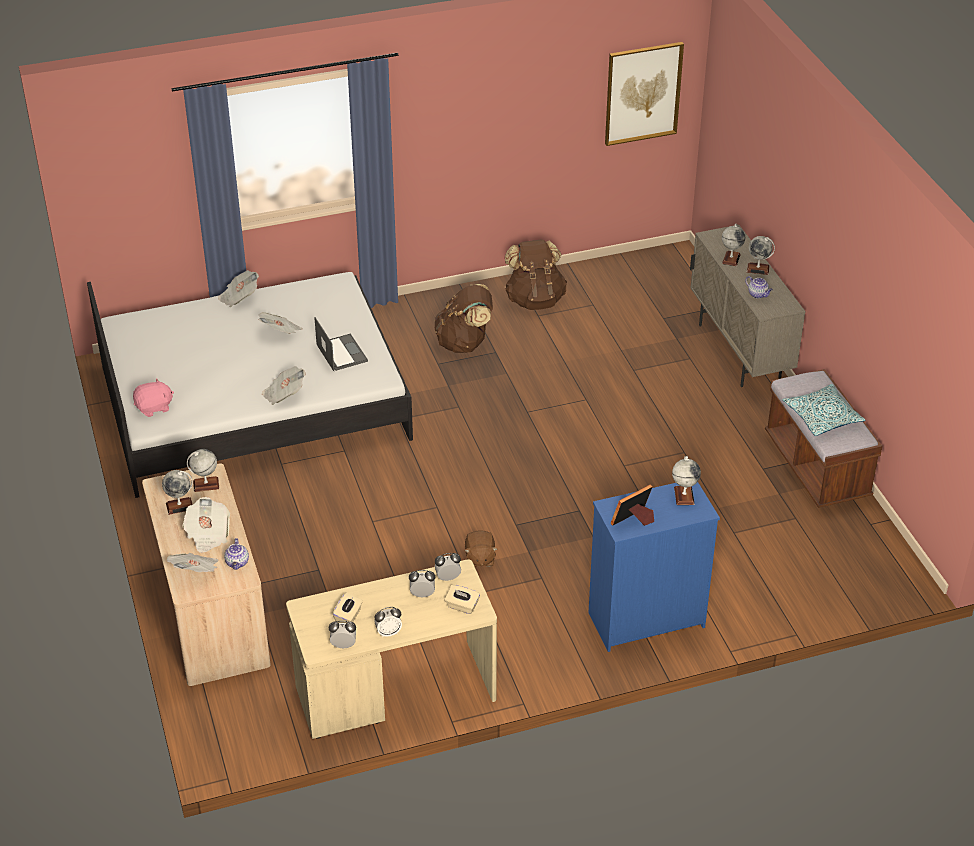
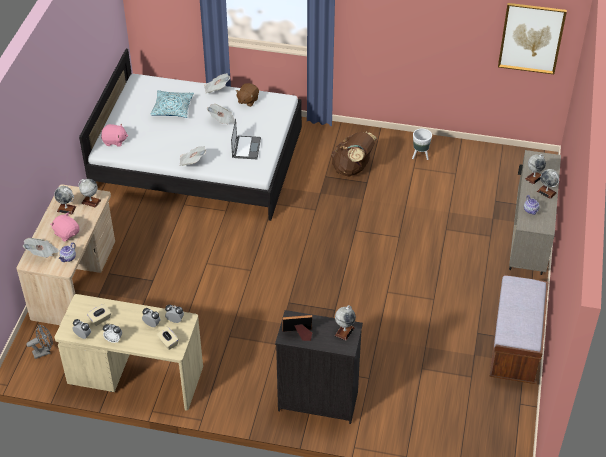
camera: 30 degrees right, 5 degrees up
(208, 535) = (66, 233): newspaper -> pink plush toy
(244, 716) = (44, 352): none -> grey fan
(479, 558) = (249, 315): brown plush toy -> brown plush toy (247, 100)
(535, 300) = (420, 156): brown backpack -> white planter
(645, 620) = (317, 401): blue dresser -> black dresser
(822, 417) = (515, 315): pillow -> pillow (172, 108)

